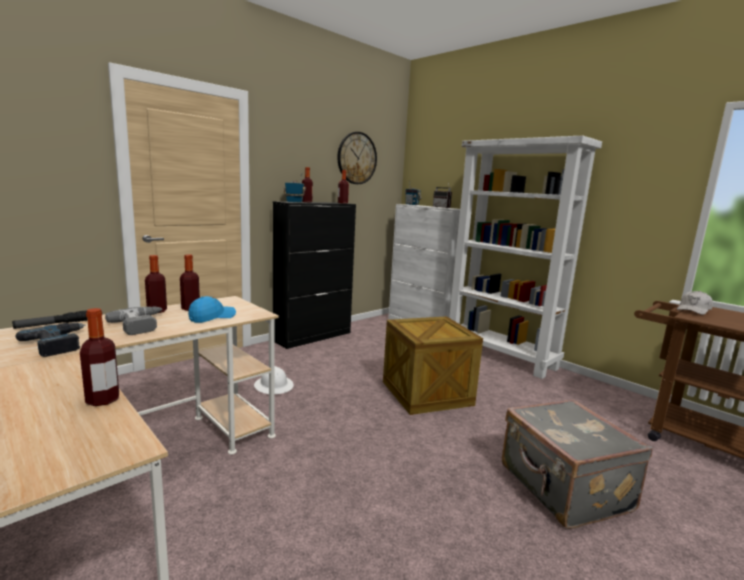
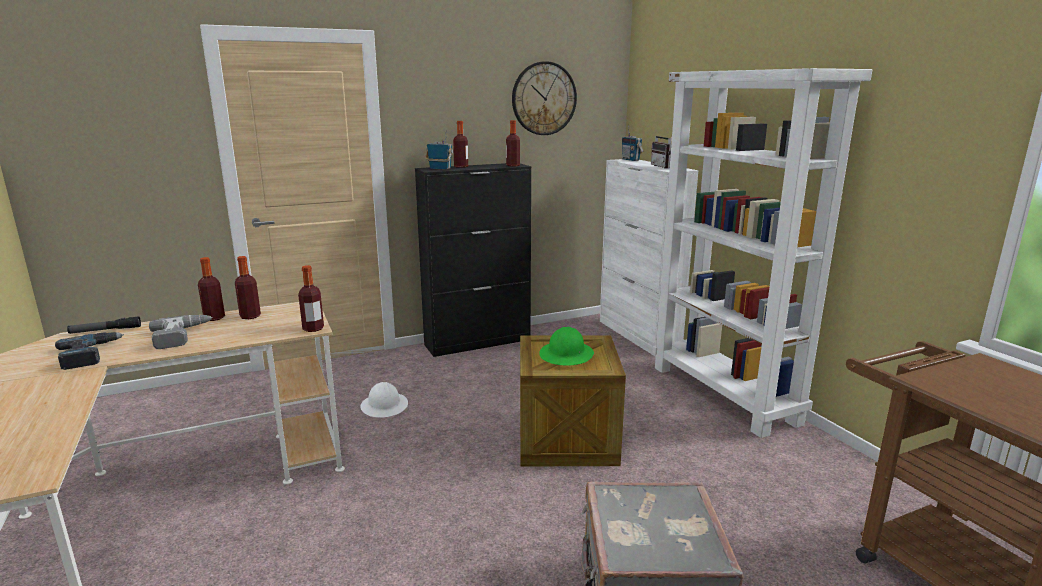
camera: 20 degrees right, 5 degrees up
(103, 400) = (61, 425): bottle -> bottle (313, 329)
(212, 317) = (258, 330): blue cap -> none
(431, 329) = (566, 355): none -> green hard hat
(694, 310) = (947, 367): white cap -> none

